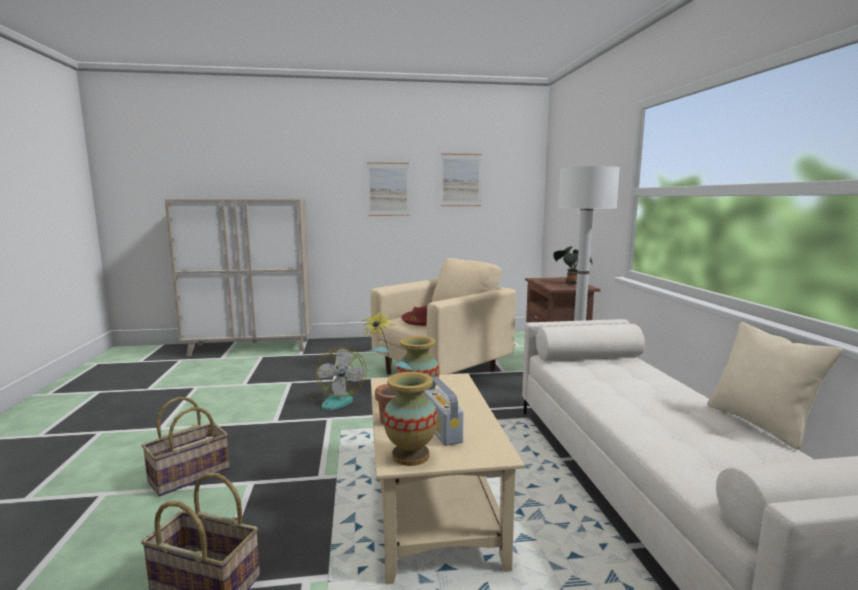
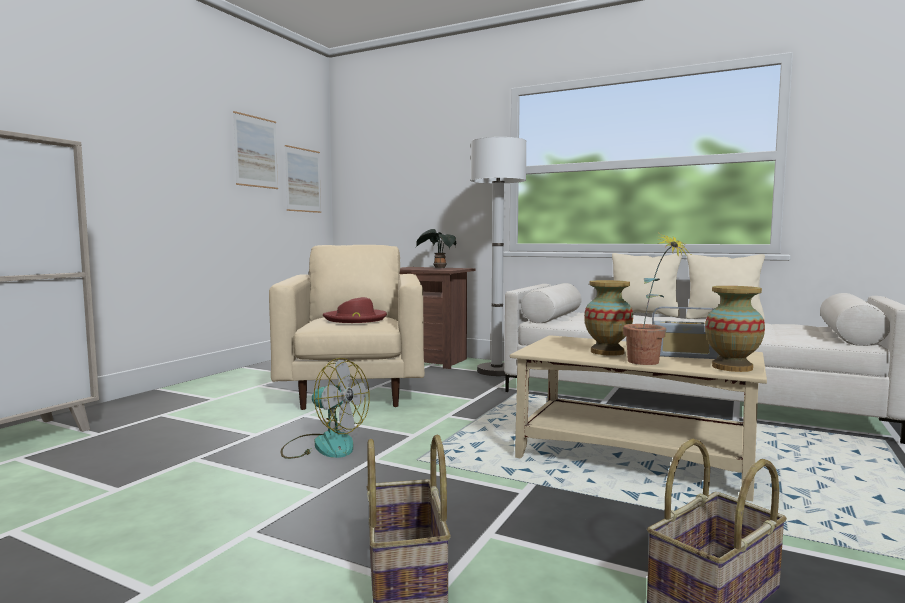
camera: 55 degrees left, 5 degrees down
(388, 189) = (169, 151): picture -> picture (303, 180)
(688, 383) = (643, 314): none -> beige pillow

